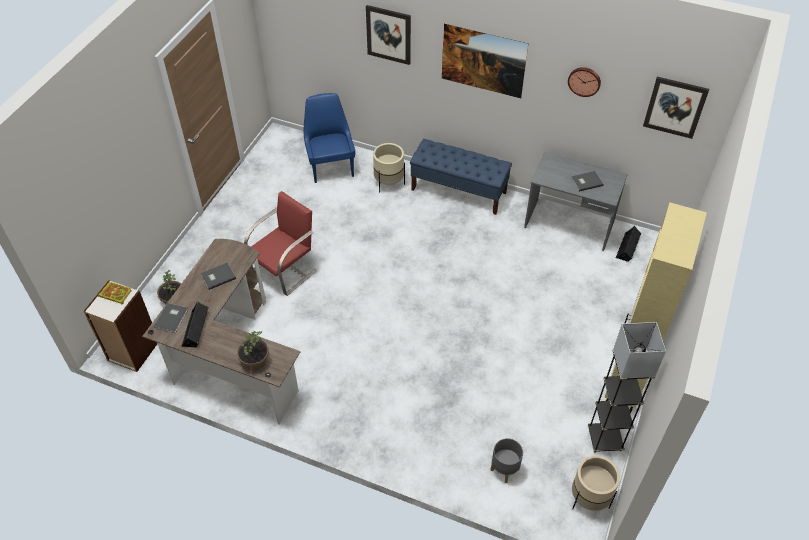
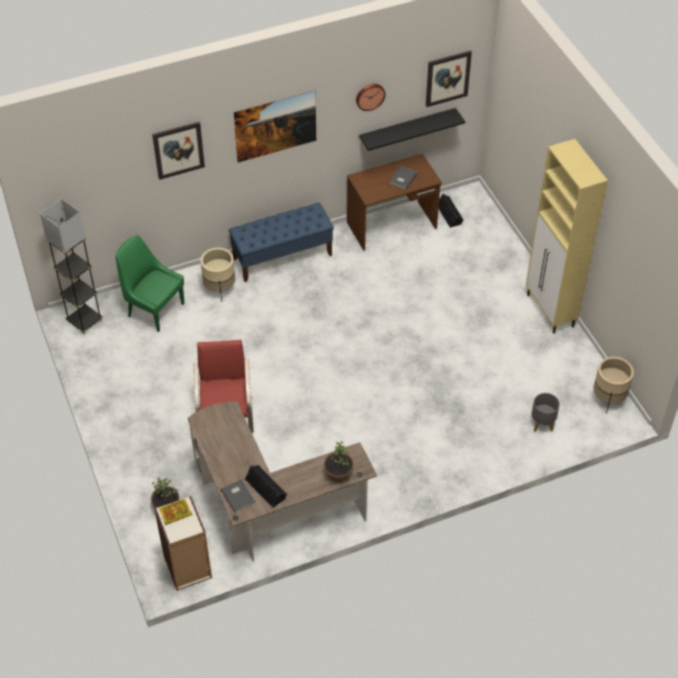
camera: 45 degrees left, 0 degrees up
(217, 276) = (230, 442): grey book -> none
(331, 166) = (154, 309): blue chair -> green chair
(569, 225) = (392, 226): grey desk -> brown desk
(605, 439) = (577, 355): grey floor lamp -> grey floor lamp (84, 321)
(618, 139) = (407, 129): none -> black shelf

